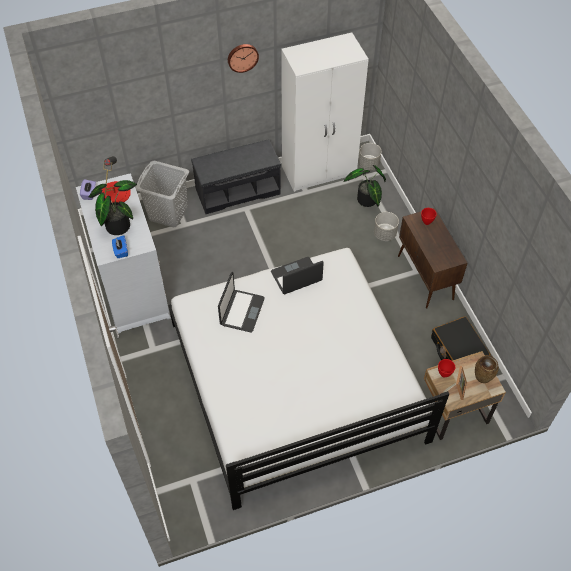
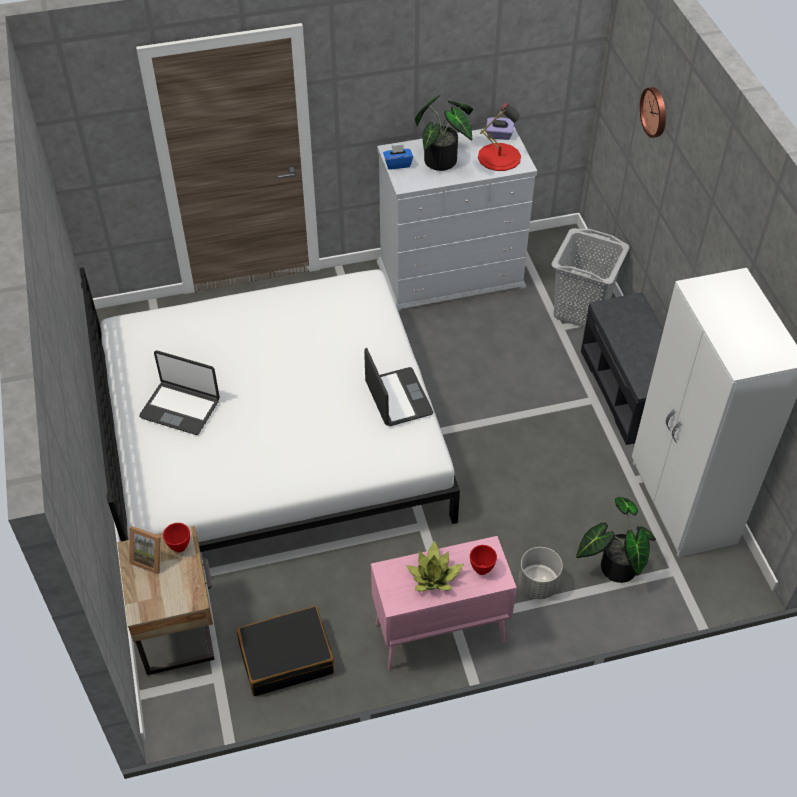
camera: 95 degrees right, 5 degrees down
(241, 311) = (345, 334): laptop -> laptop (180, 408)
(242, 57) = (724, 226): wall clock -> wall clock (655, 112)
(368, 164) = (706, 581): grey planter -> none
(425, 278) = (438, 633): brown cabinet -> pink cabinet
(436, 242) = (434, 576): none -> potted plant
(482, 380) = (156, 596): brown vase -> none

